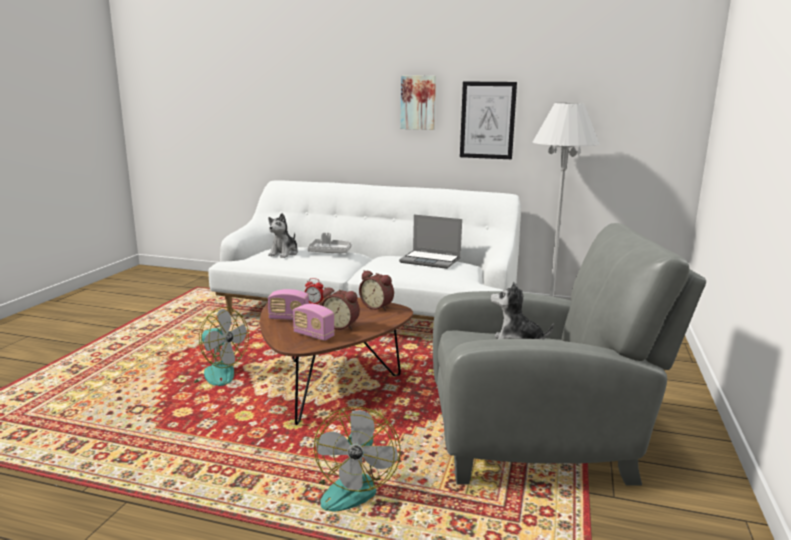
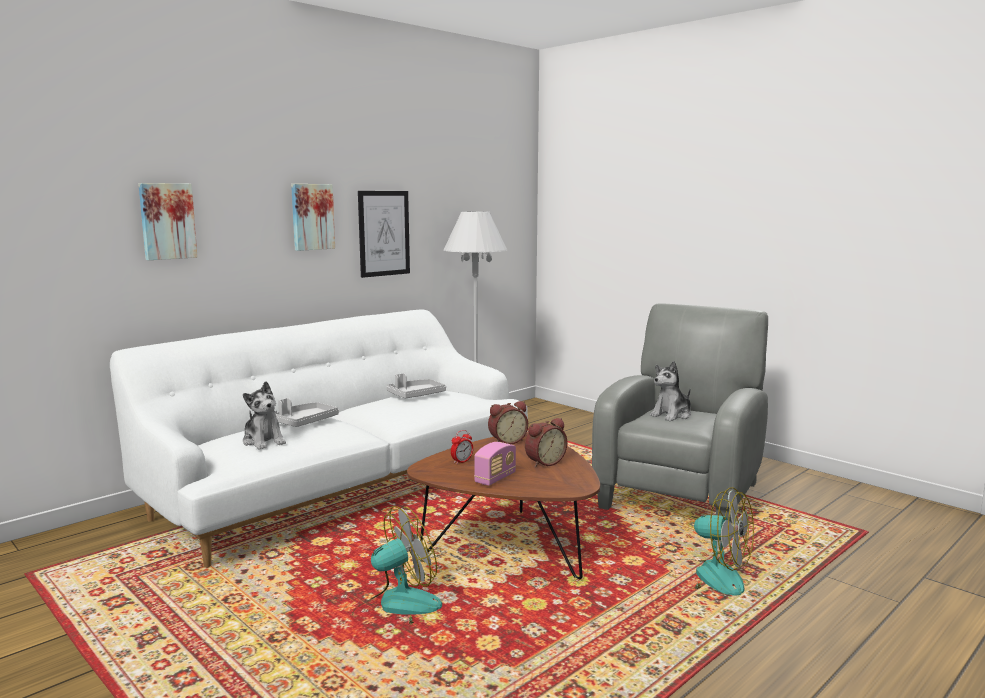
camera: 60 degrees left, 5 degrees down
(313, 101) = (167, 221): none -> picture
(313, 335) = (558, 476): radio -> none
(431, 260) = (416, 395): laptop -> grey tray

